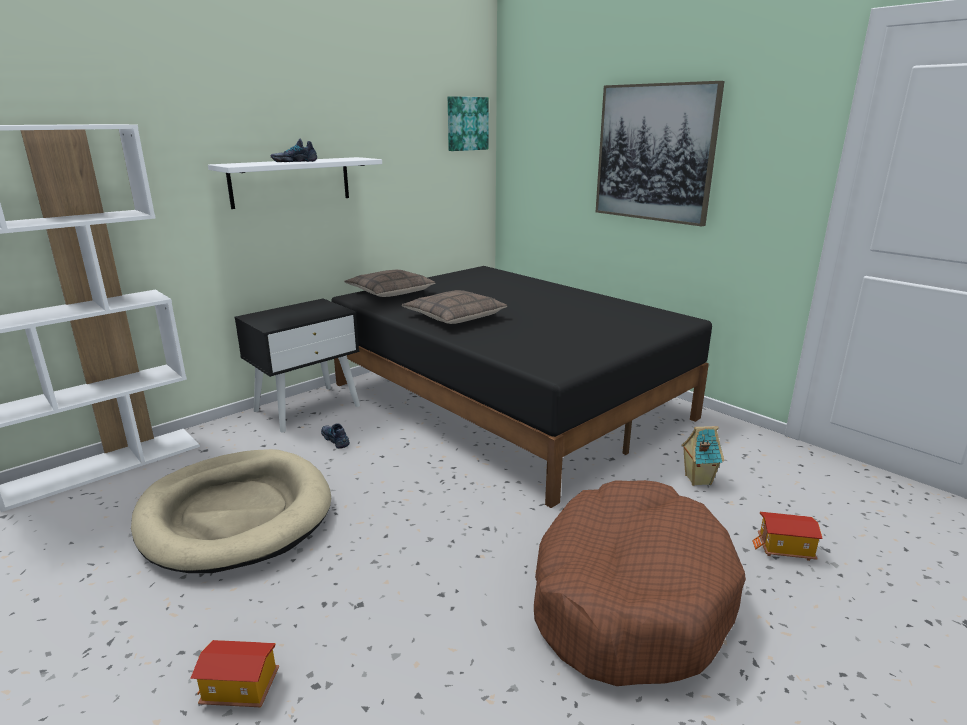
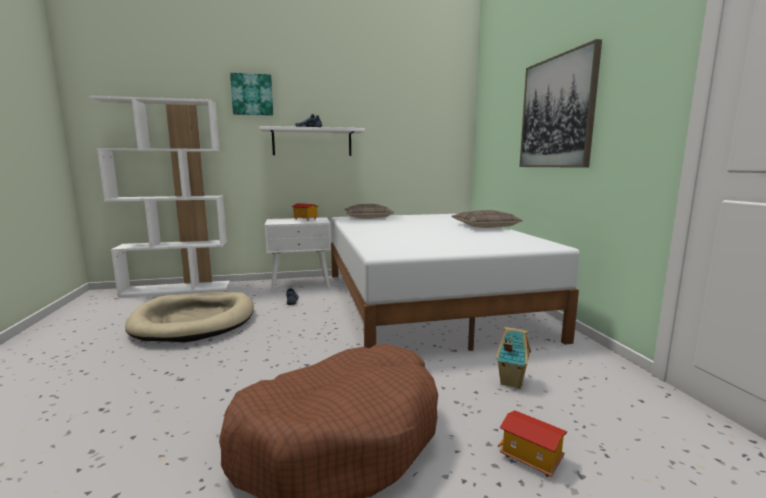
camera: 30 degrees right, 10 degrees down
(239, 691) = (71, 397): toy house -> toy house (305, 219)
(307, 408) = (300, 283): black nightstand -> white nightstand
(454, 316) = (379, 228): pillow -> pillow (484, 226)
(466, 123) = (448, 113): picture -> picture (252, 94)
(508, 400) = (425, 302): black bed -> white bed

